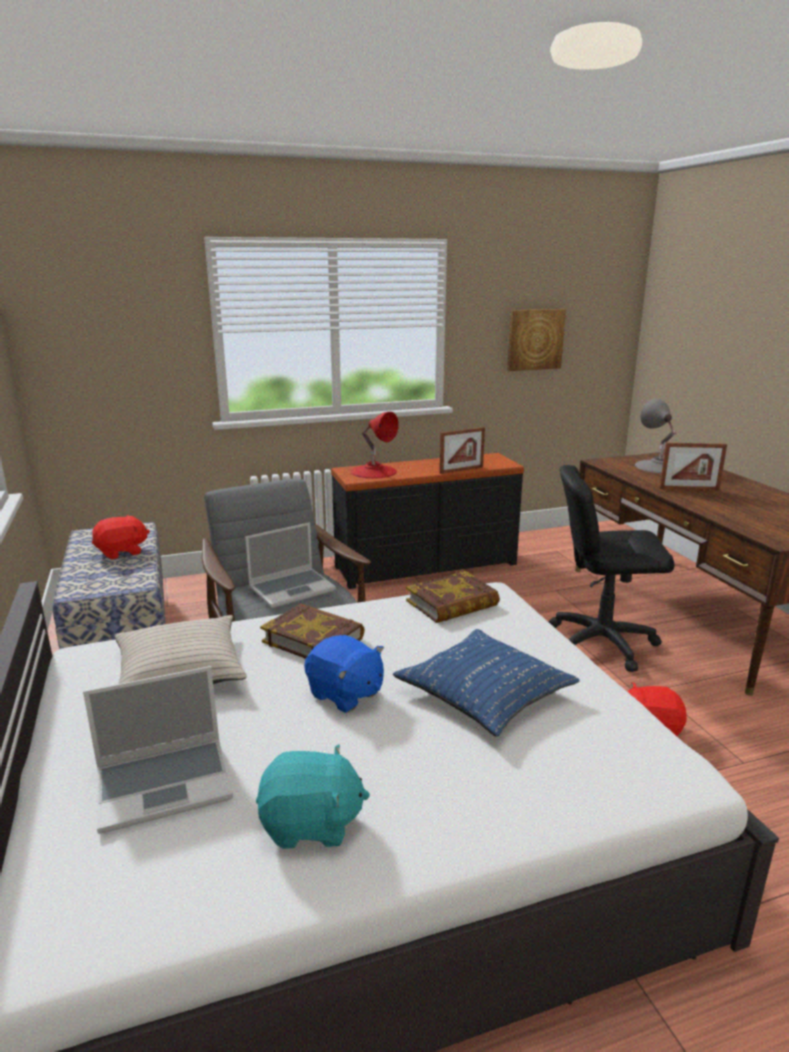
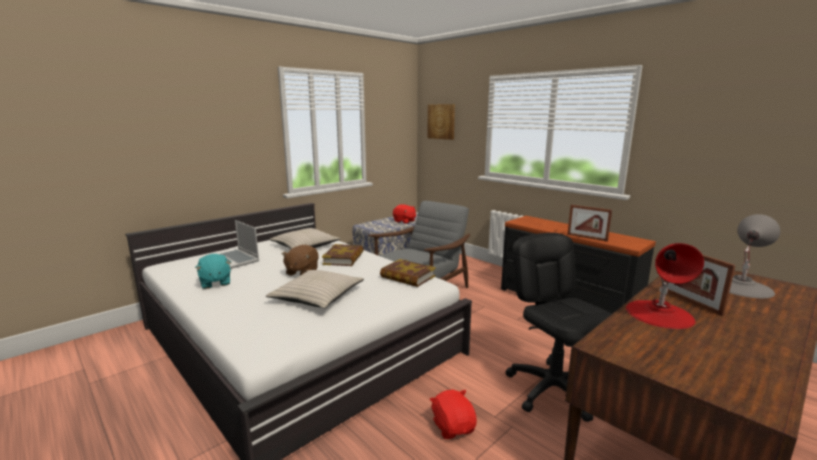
camera: 65 degrees right, 5 degrees down
(292, 589) = (414, 254): laptop -> none
(345, 694) = (301, 272): blue plush toy -> brown plush toy
(373, 471) = (537, 222): red table lamp -> red table lamp (659, 314)
(484, 693) = (317, 297): blue pillow -> beige pillow
(535, 339) = (728, 150): picture -> picture (441, 121)

